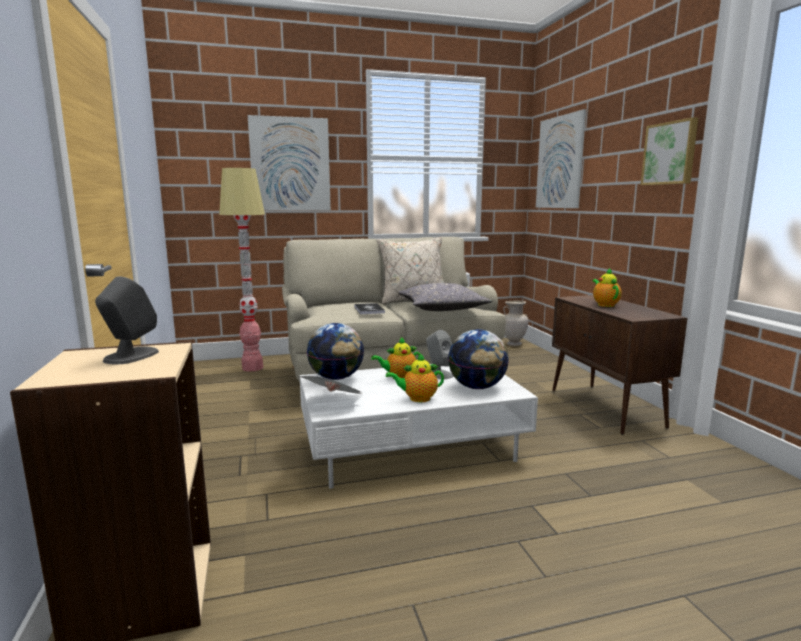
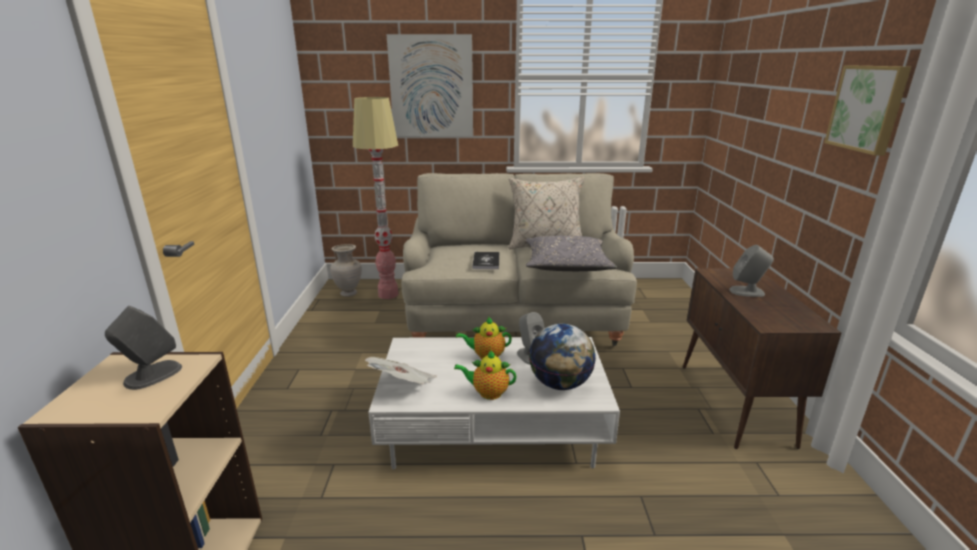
camera: 15 degrees right, 10 degrees up
(336, 378) = (424, 347): globe -> none
(514, 344) = (669, 290): beige vase -> beige vase (349, 293)
(559, 162) = (744, 87): picture -> none
(605, 305) = (747, 291): teapot -> grey speaker

